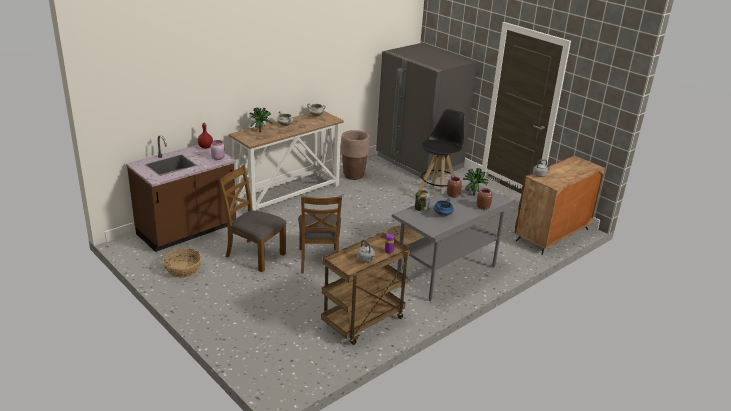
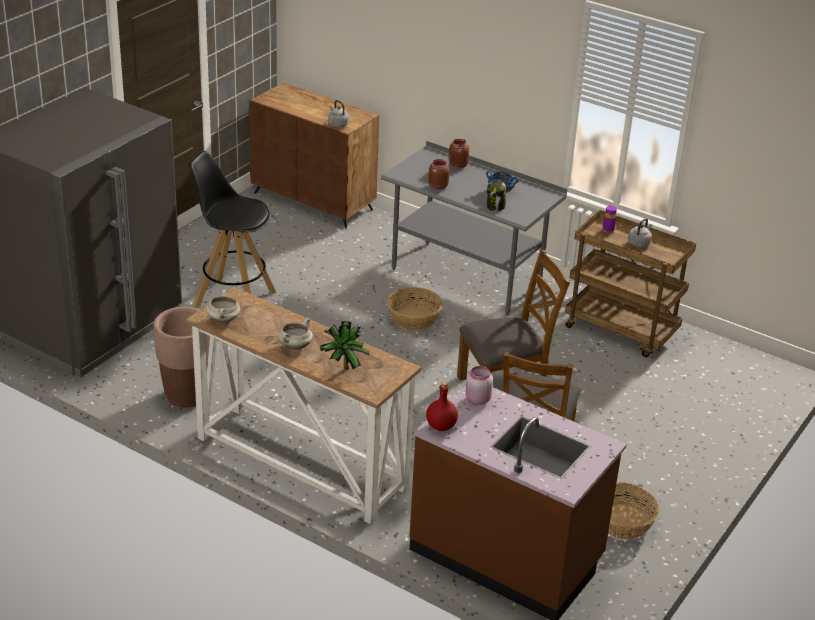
camera: 105 degrees left, 5 degrees up
(473, 194) = (422, 172): potted plant -> none

